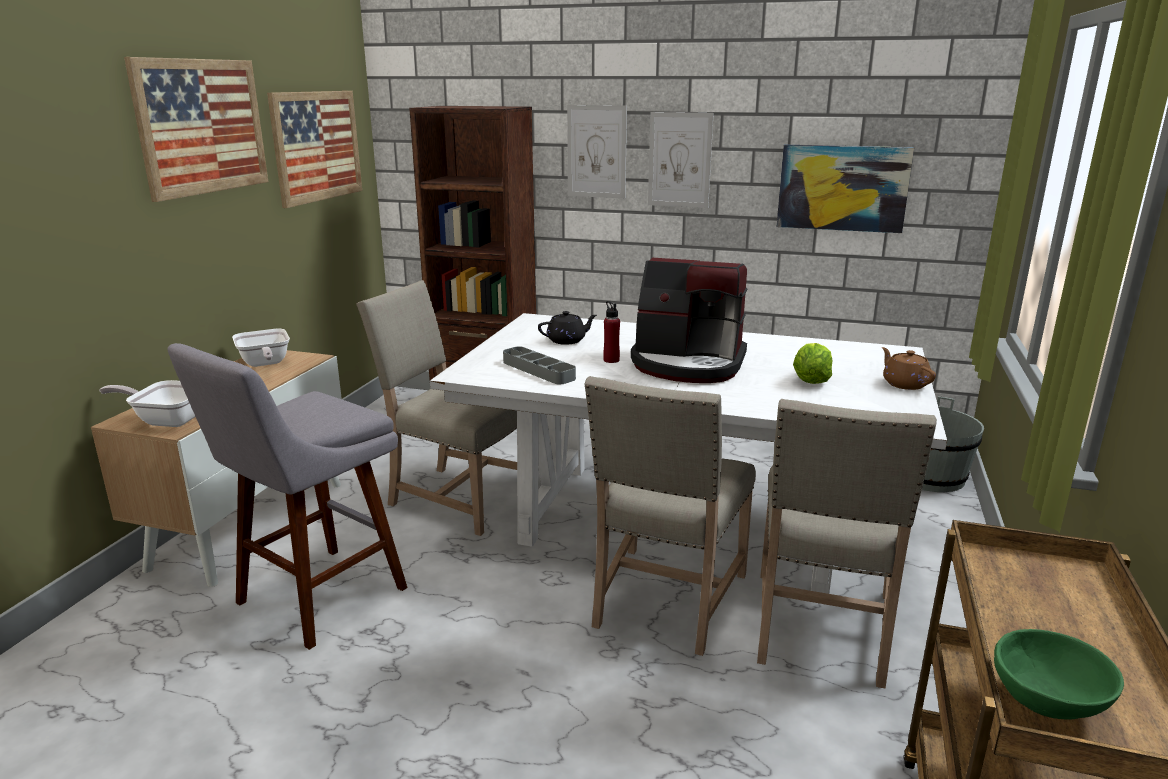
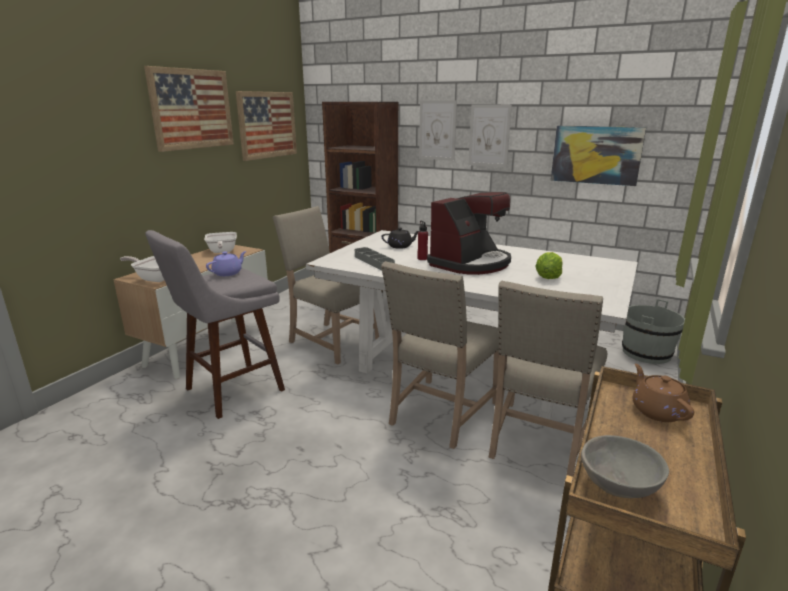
camera: 10 degrees right, 0 degrees up
(305, 405) = (228, 273): none -> purple teapot
(688, 364) = (470, 263): coffee machine -> coffee machine turned 75 degrees counterclockwise
(904, 384) = (613, 283): brown teapot -> brown teapot (657, 411)
(1048, 705) = (619, 488): green bowl -> grey bowl

